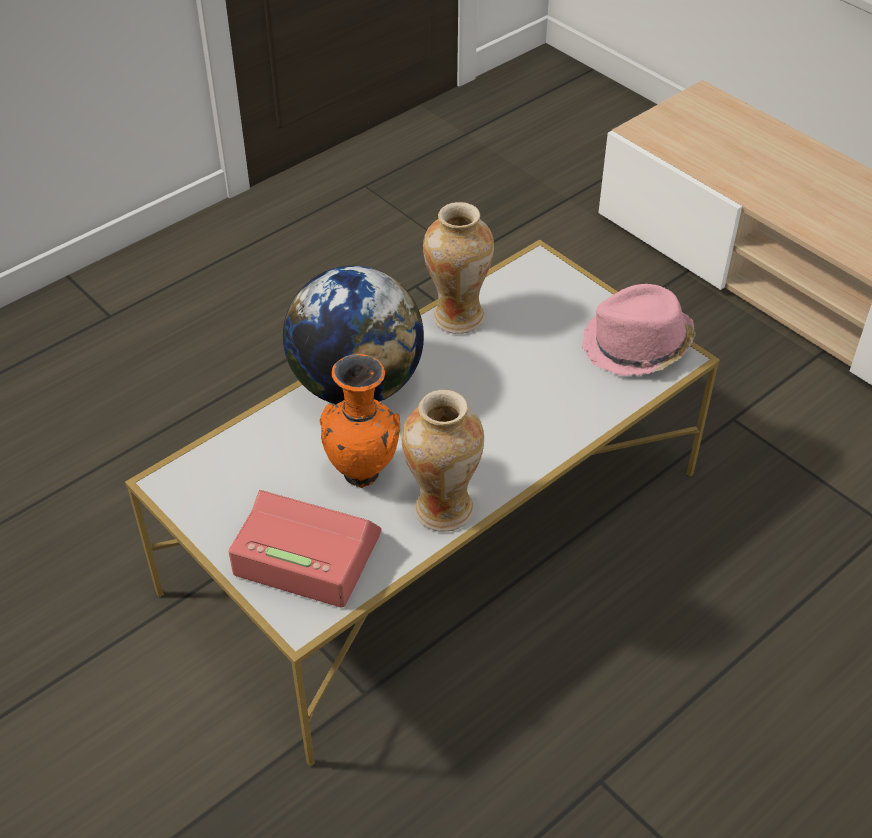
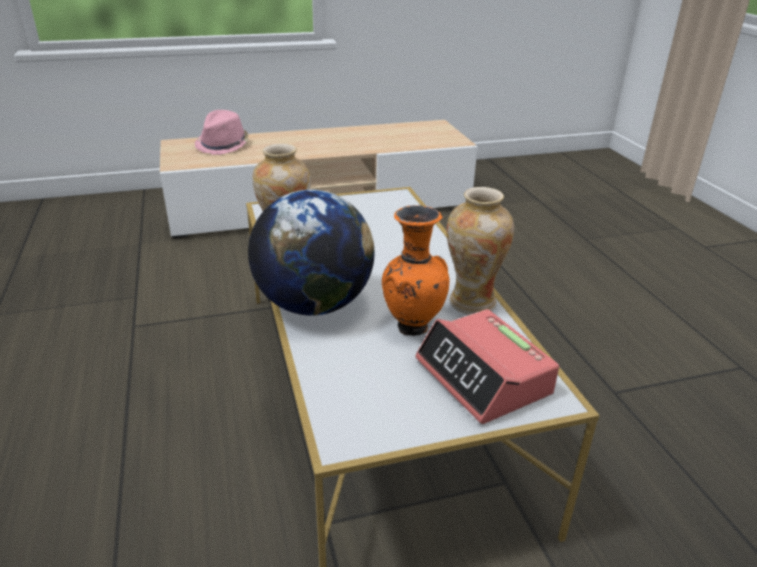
camera: 65 degrees left, 15 degrees down
(306, 554) = (483, 377): alarm clock -> alarm clock turned 75 degrees counterclockwise
(636, 347) = (377, 203): pink hat -> pink hat (223, 145)

